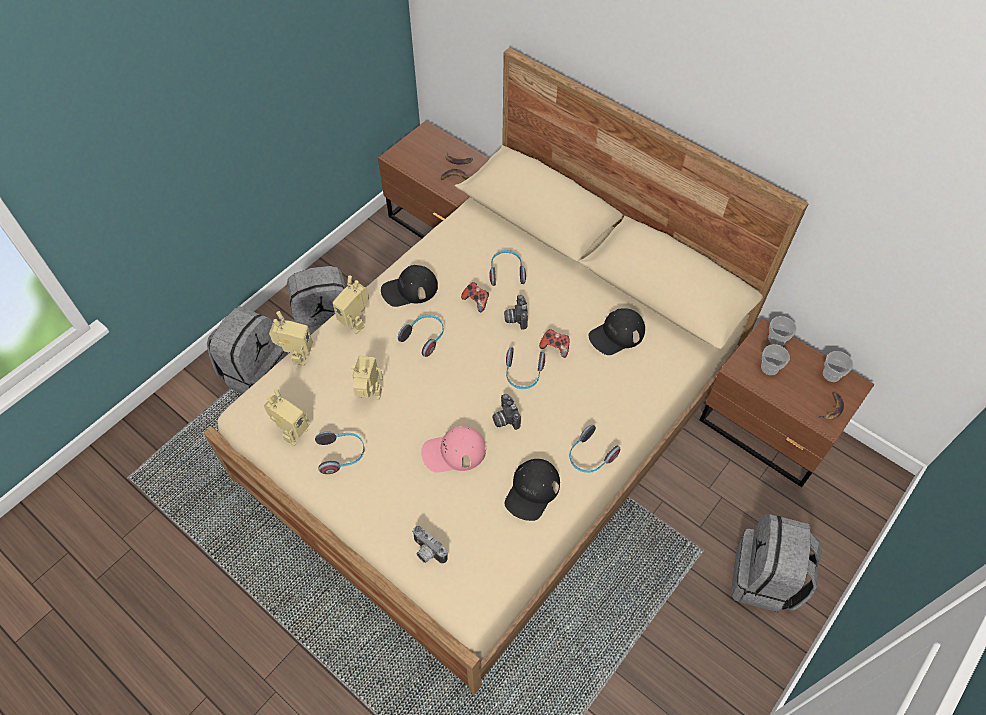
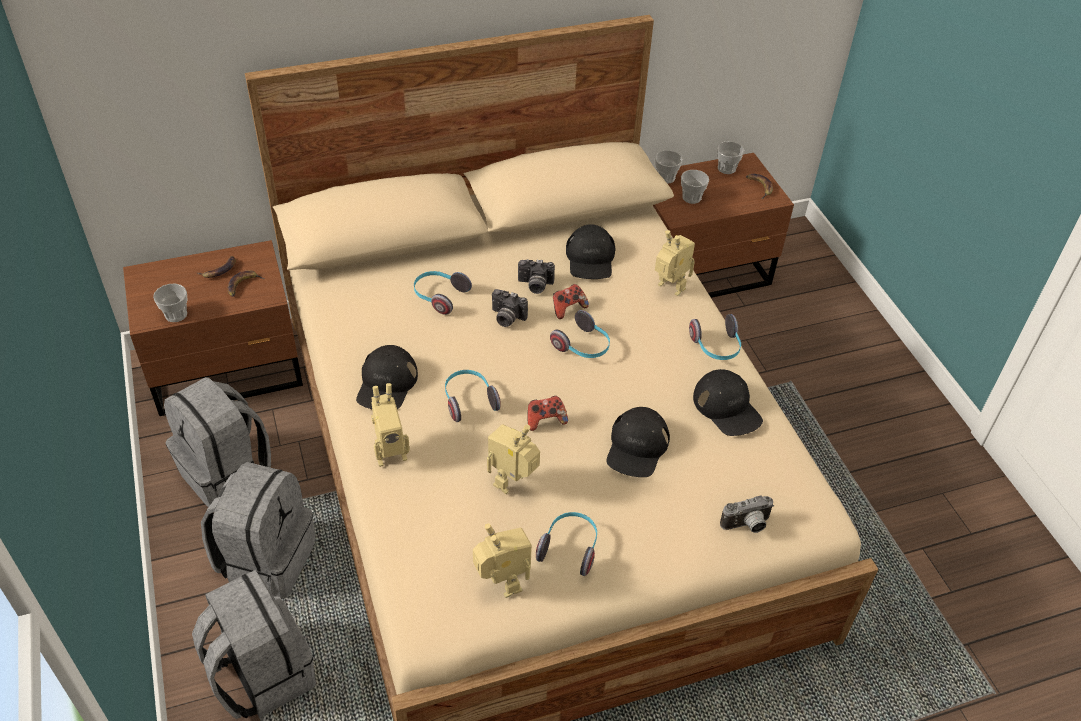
camera: 60 degrees left, 10 degrees down
(297, 355) = (388, 532): toy robot -> toy robot (669, 289)
(407, 165) = (176, 314): none -> cup
(454, 452) = (637, 447): pink cap -> black cap
(476, 301) = (457, 337): game controller -> game controller (545, 420)
(504, 419) = (626, 387): camera -> camera (535, 286)
(764, 579) = (843, 358): grey backpack -> grey backpack (227, 473)

